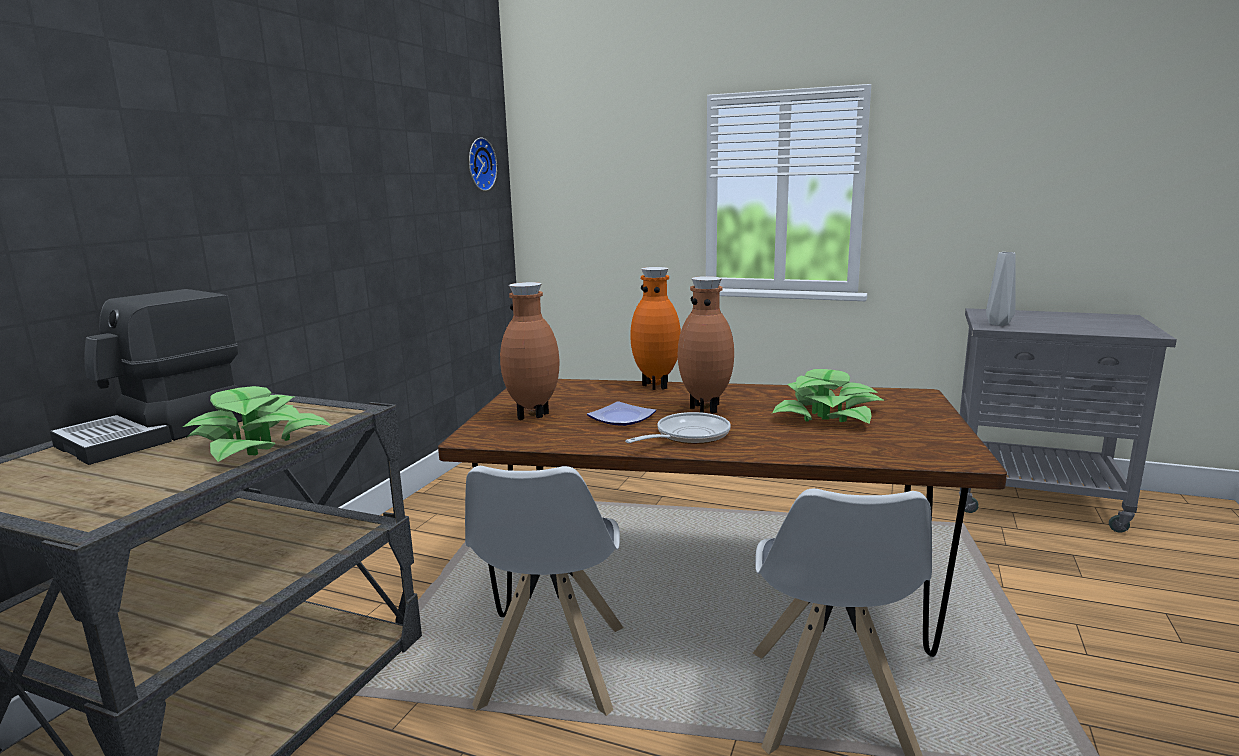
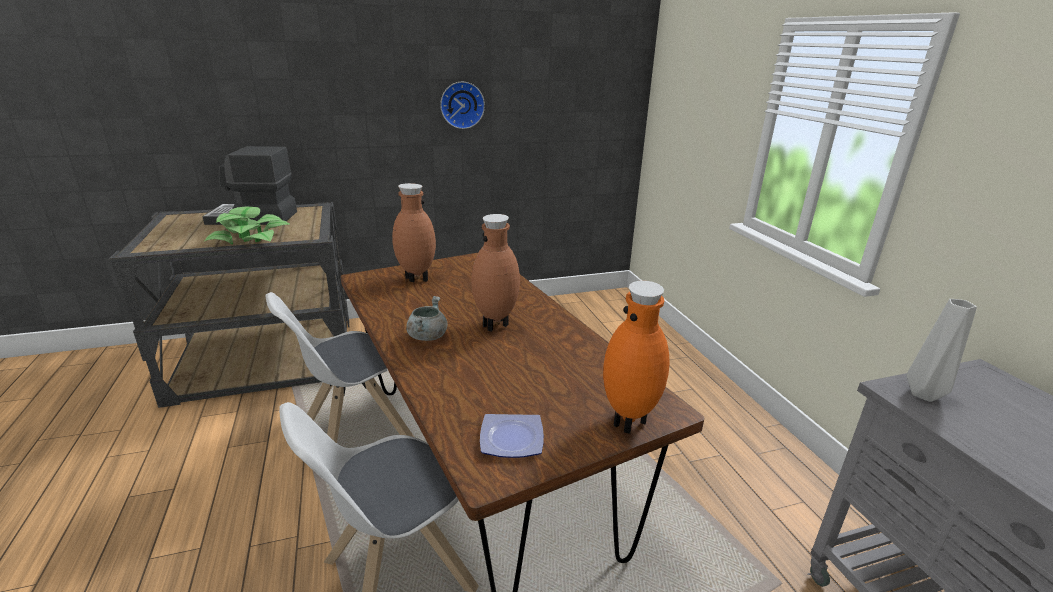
camera: 50 degrees right, 10 degrees up
(479, 164) = (606, 73): wall clock -> wall clock (462, 105)
(623, 418) = (442, 305): plate -> plate (512, 439)
(657, 385) = (529, 293): orange vase -> orange vase (630, 422)
(688, 436) = (427, 336): frying pan -> grey cooking pot
(828, 415) = (540, 377): potted plant -> none

